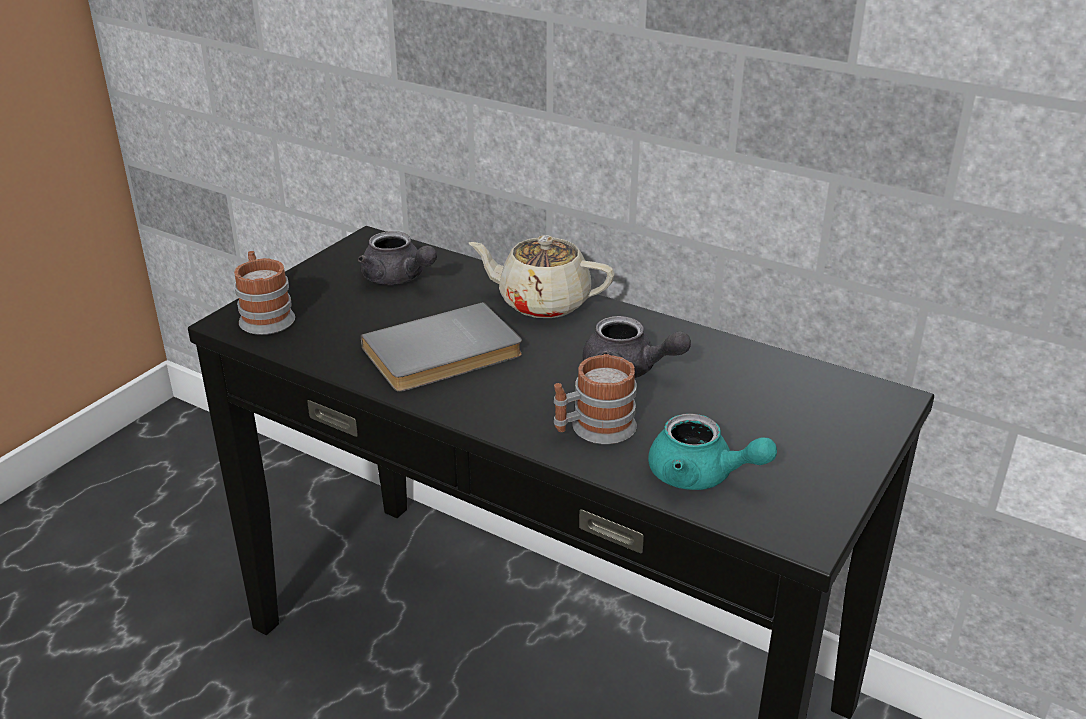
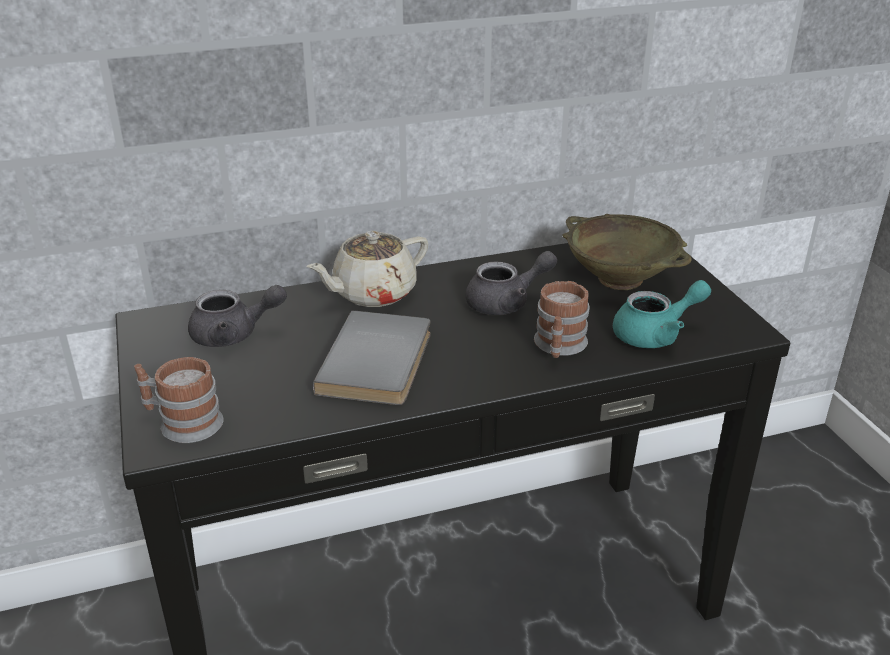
camera: 50 degrees left, 0 degrees up
(776, 412) = (620, 279): none -> beige bowl

